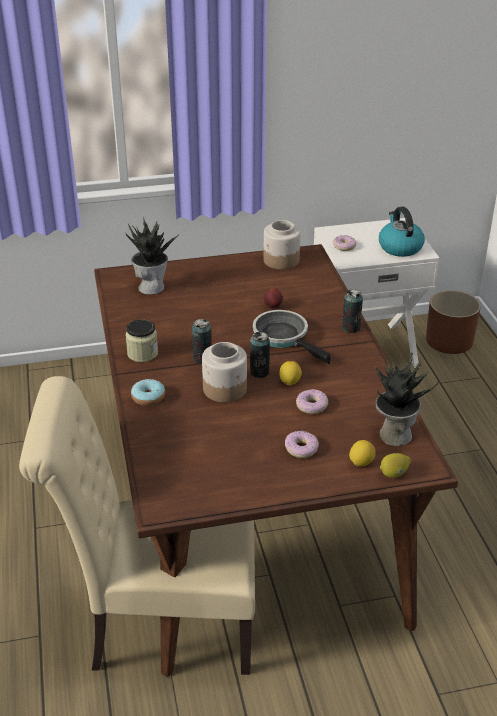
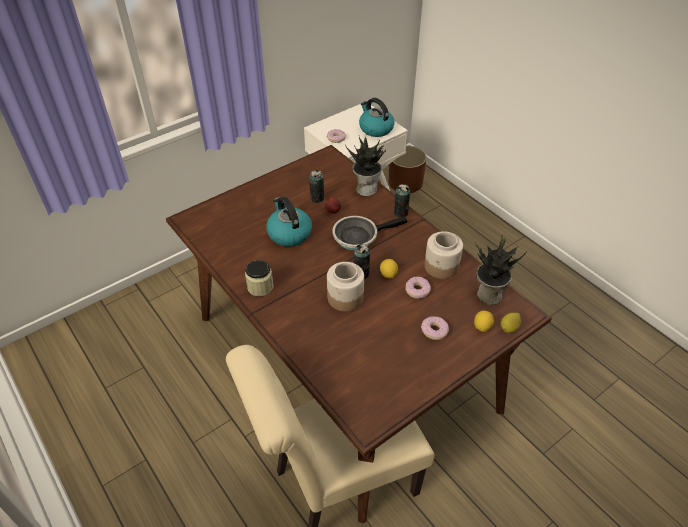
camera: 25 degrees left, 10 degrees up
(148, 397) = (292, 326): donut -> none
(152, 287) = (226, 221): potted plant -> potted plant (366, 188)
(202, 359) = (310, 276): can -> can (317, 198)
(209, 314) = (289, 233): none -> kettle
(281, 261) = (312, 168): jar -> jar (441, 267)
(284, 337) = (358, 236): frying pan -> frying pan turned 45 degrees counterclockwise

